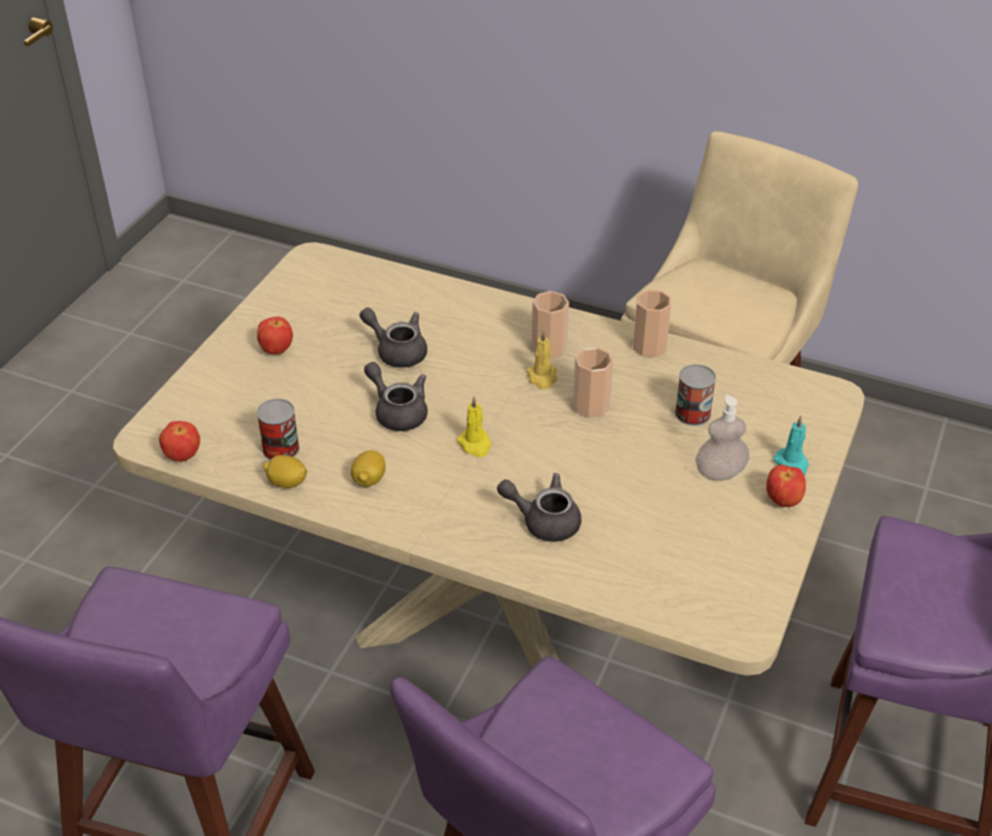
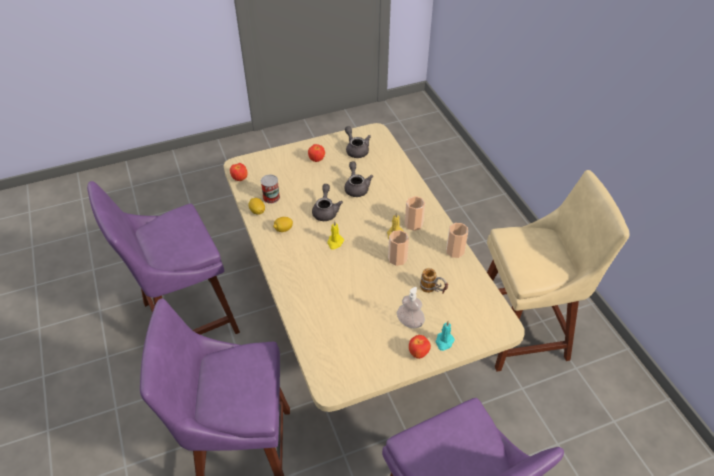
camera: 45 degrees right, 5 degrees up
(543, 521) = (319, 289): grey teapot -> grey teapot (356, 149)
(692, 413) = (433, 291): can -> mug

